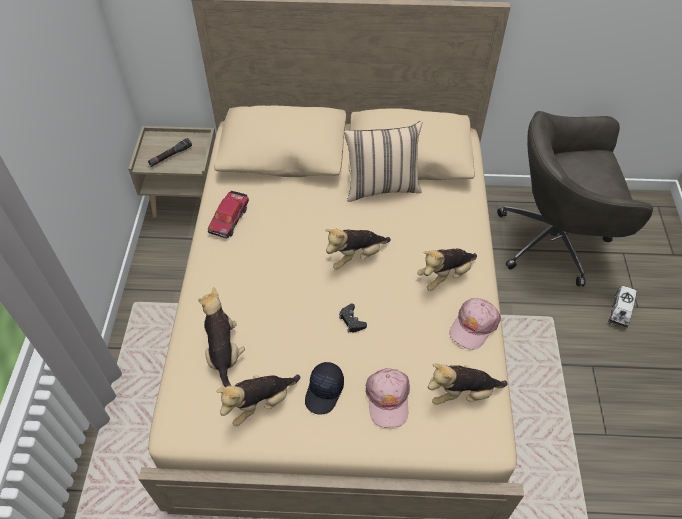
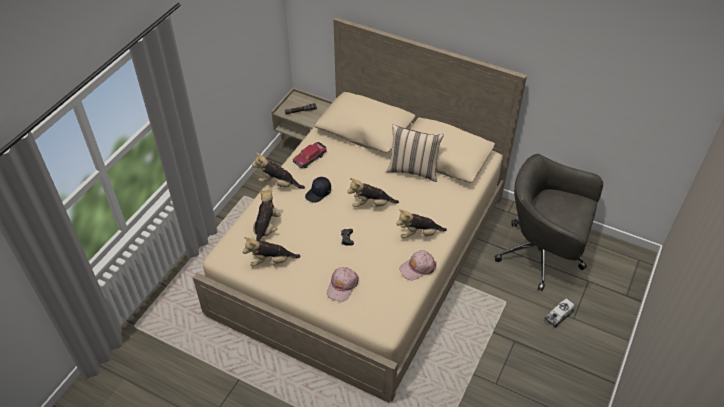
camera: 25 degrees right, 5 degrees down
(325, 391) = (309, 269): black cap -> black cap (318, 193)
(461, 393) = (386, 299): plush toy -> plush toy (278, 184)

